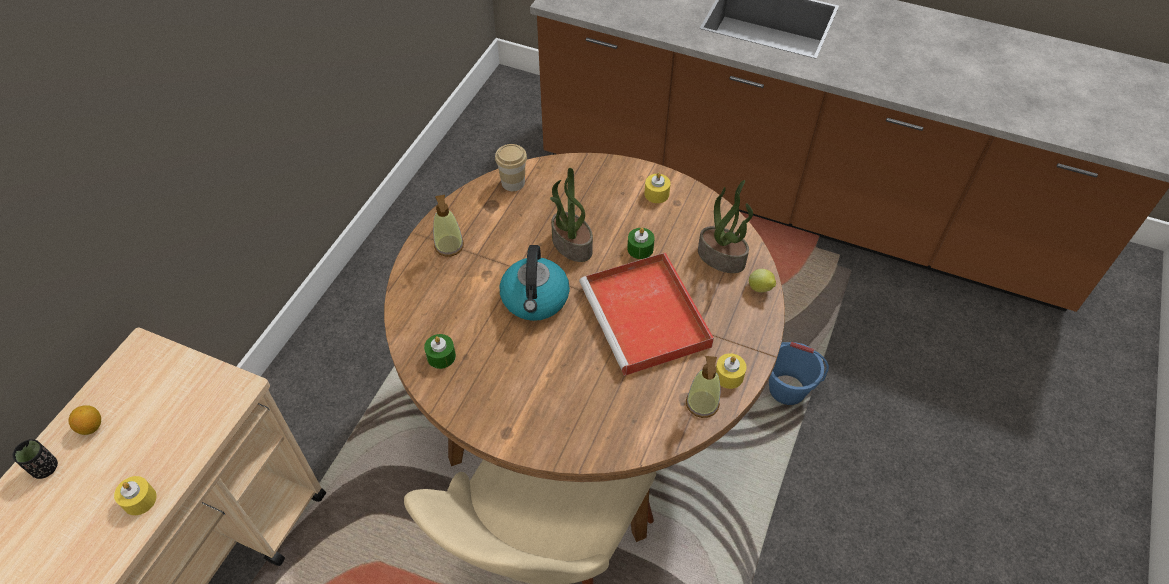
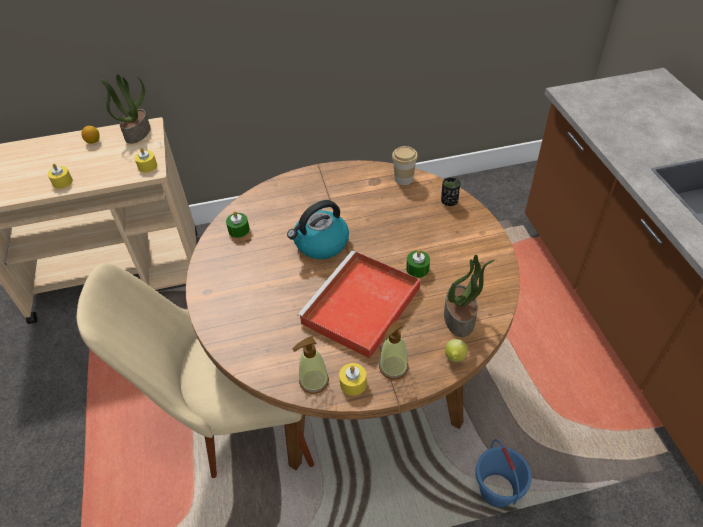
camera: 55 degrees right, 5 degrees down
(45, 468) = (61, 144): black cup -> black cup (449, 201)
(449, 246) = (323, 184): soap dispenser -> soap dispenser (393, 367)
(571, 245) = (382, 234): potted plant -> potted plant (137, 133)
(656, 194) = (477, 249): yellow candle -> yellow candle (147, 166)

